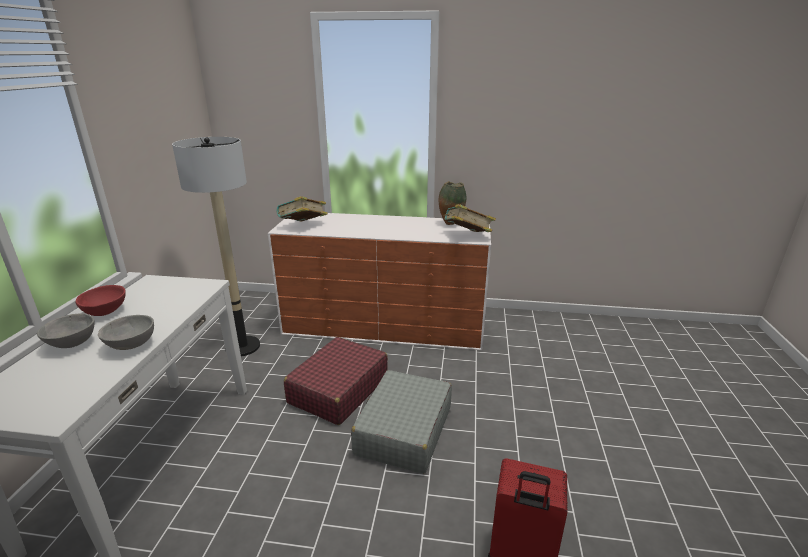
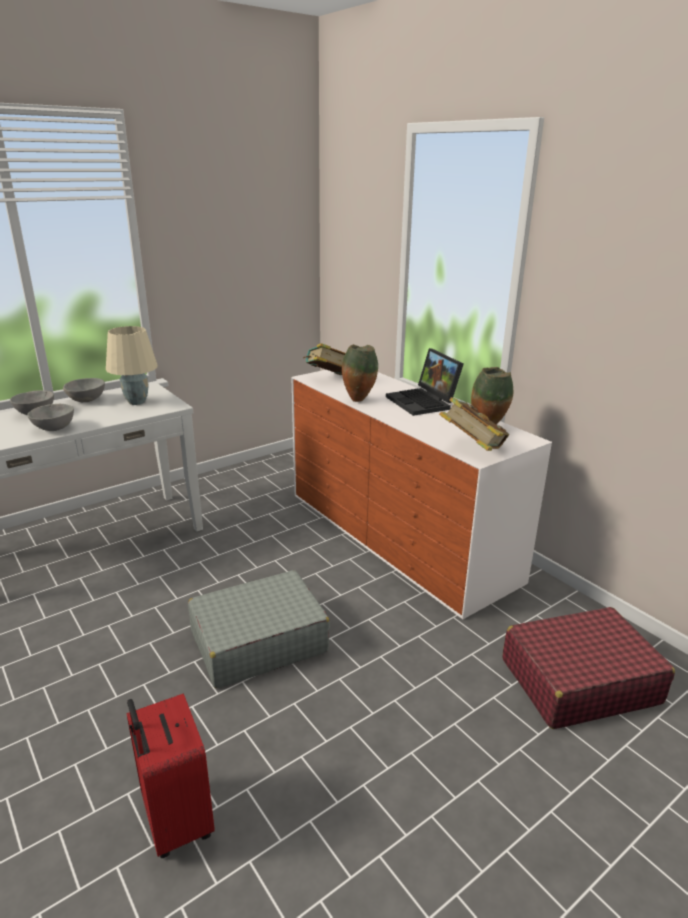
camera: 45 degrees right, 0 degrees up
(106, 312) = (87, 401): red bowl -> grey bowl
(164, 294) = (136, 402): none -> beige table lamp
(243, 347) = (251, 492): floor lamp -> none
(338, 390) = (264, 570): red suitcase -> red suitcase (578, 681)
(349, 232) = (358, 400): none -> vase
(389, 221) = (424, 402): none -> laptop

